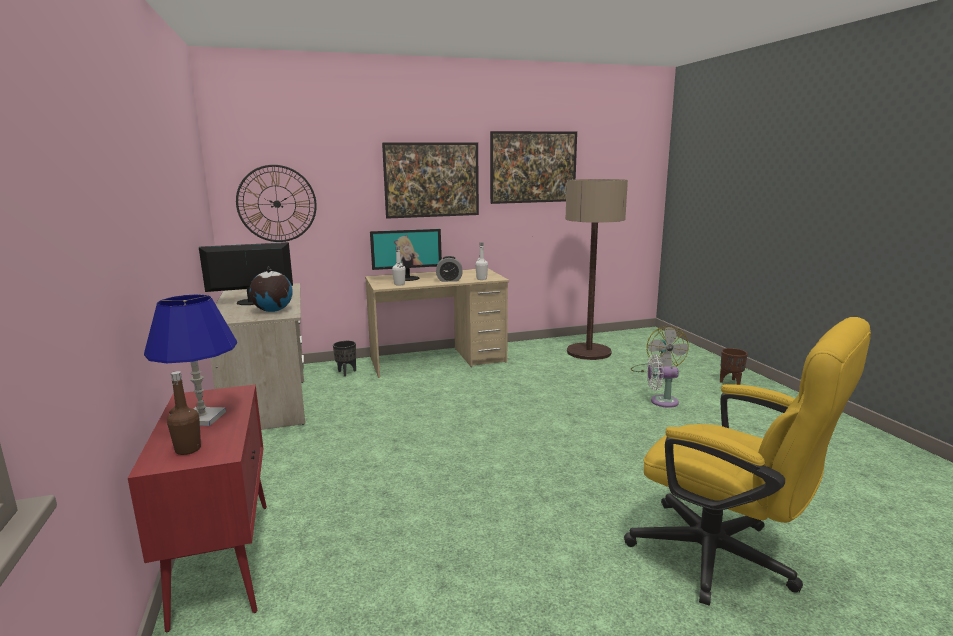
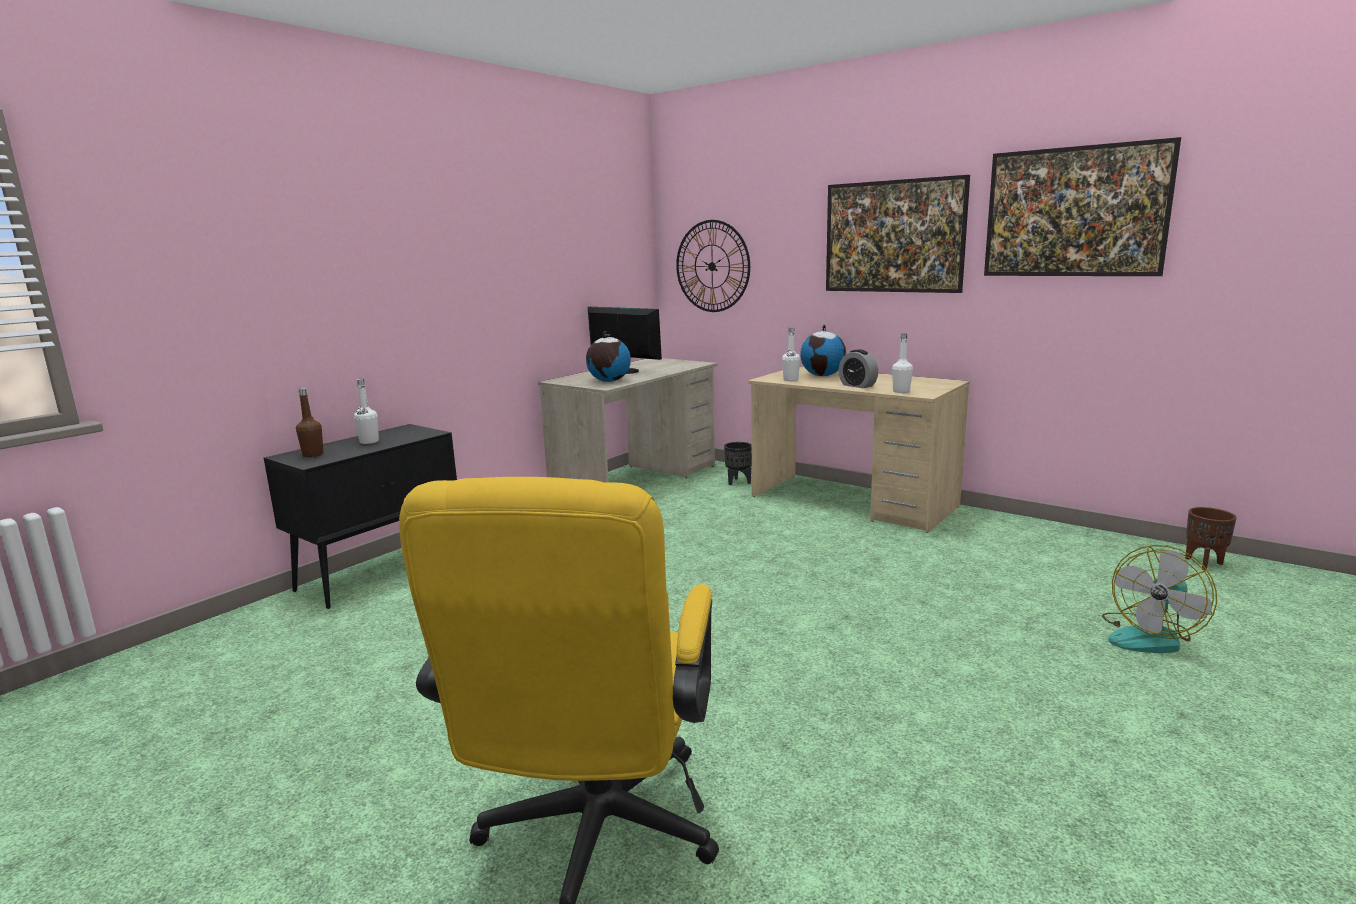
camera: 55 degrees right, 0 degrees up
(202, 418) = (369, 442): blue table lamp -> white bottle
(223, 559) = (382, 572): red cabinet -> black cabinet
(407, 278) = (823, 376): monitor -> globe
(589, 352) = (1096, 566): floor lamp -> none
(661, 401) = (1027, 672): white fan -> none
(731, 382) = (1280, 722): brown planter -> brown planter (1204, 564)

